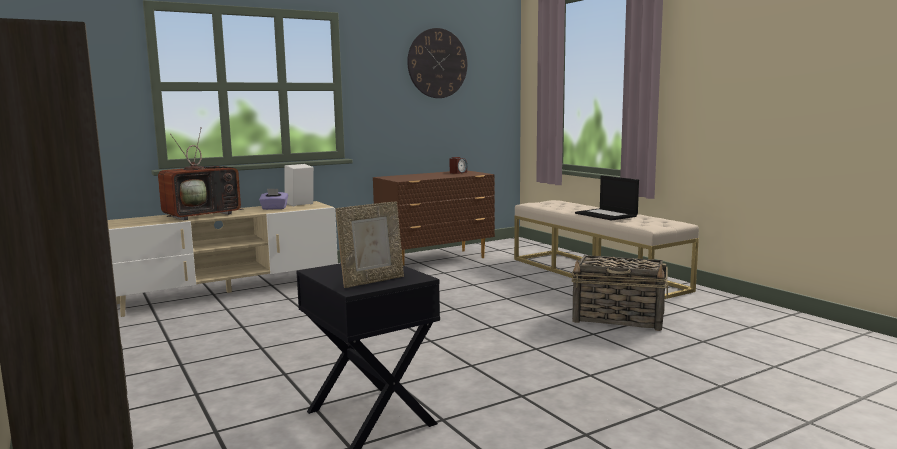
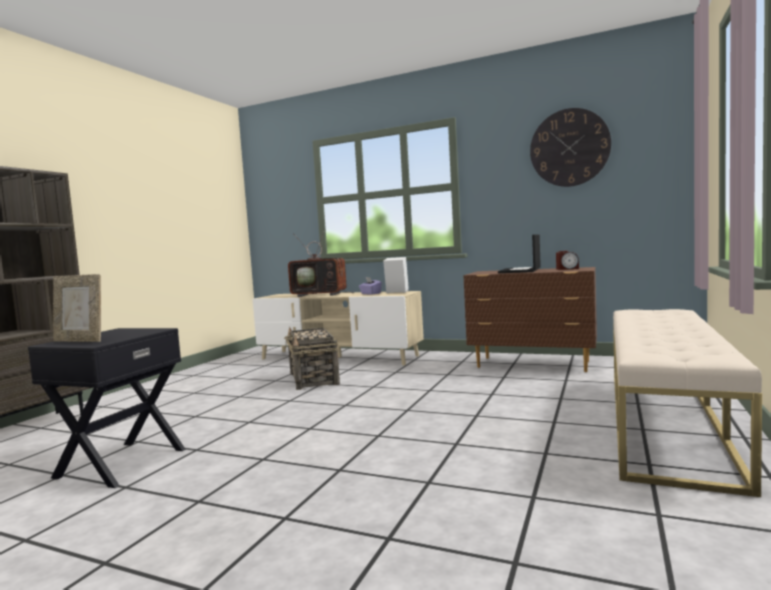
camera: 55 degrees right, 5 degrees down
(606, 215) = (656, 332): laptop -> laptop (520, 271)
(619, 318) = (511, 481): basket -> basket (314, 379)

